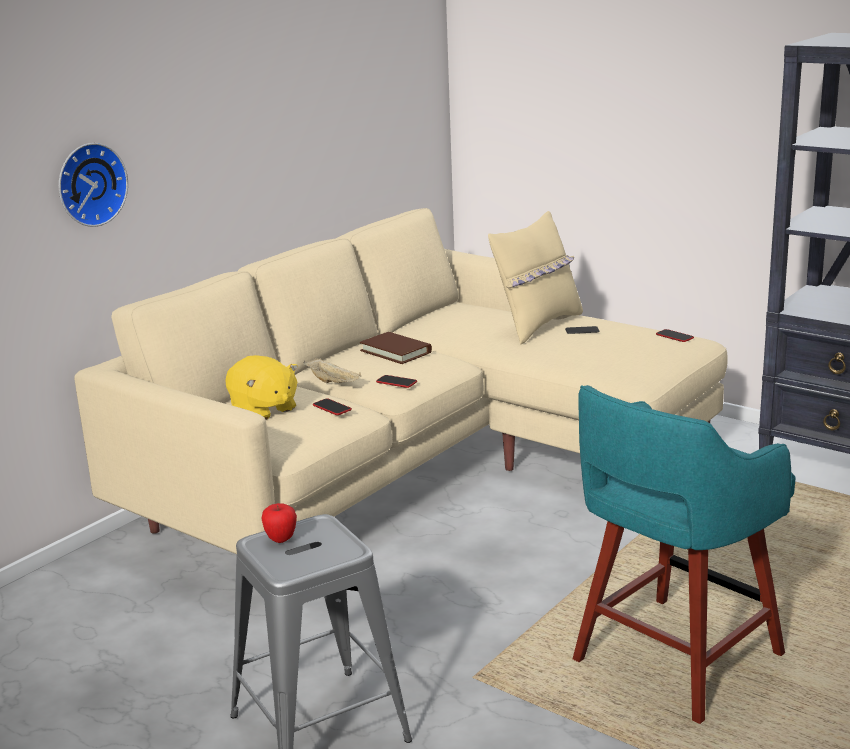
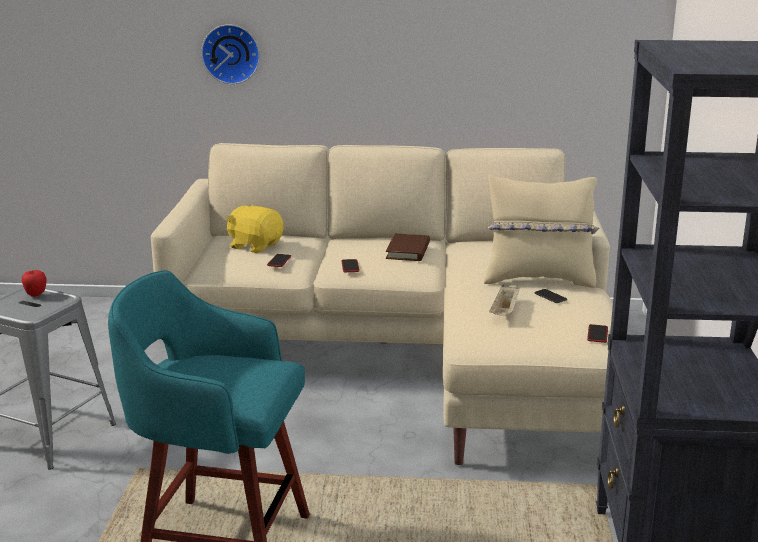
camera: 55 degrees right, 0 degrees up
(263, 410) = (255, 246): yellow plush toy -> yellow plush toy turned 105 degrees clockwise
(333, 382) = (330, 251): beige tray -> beige tray (505, 312)

